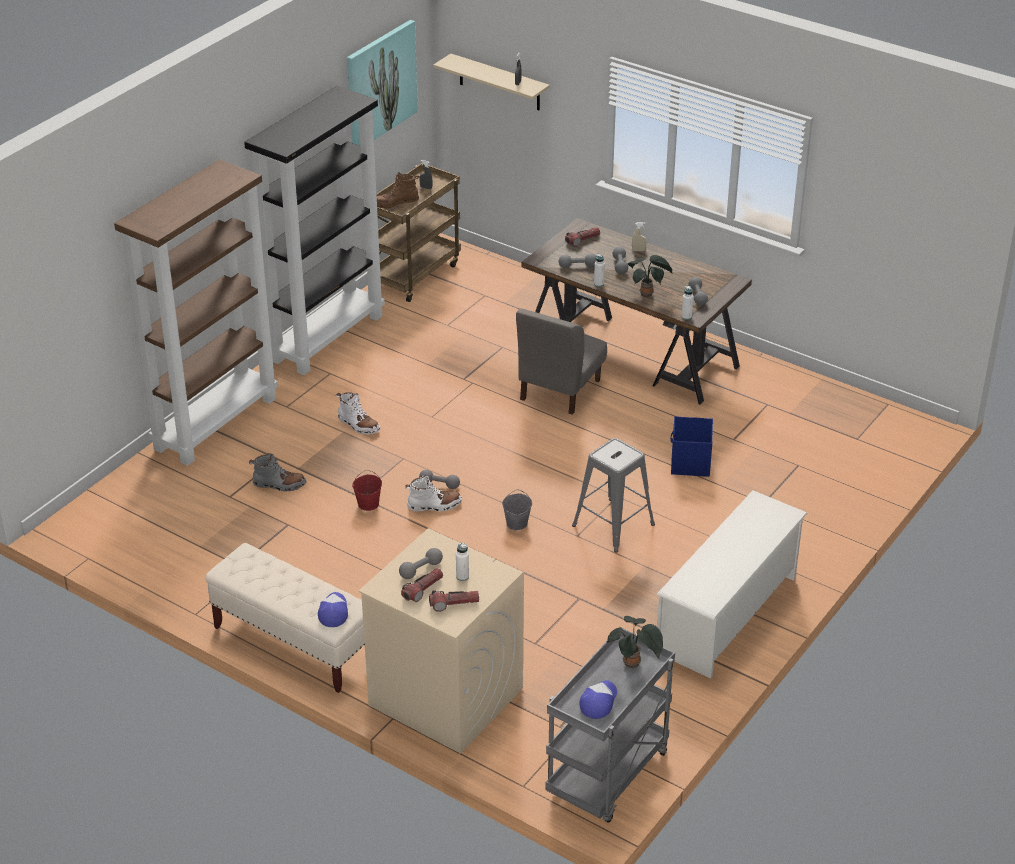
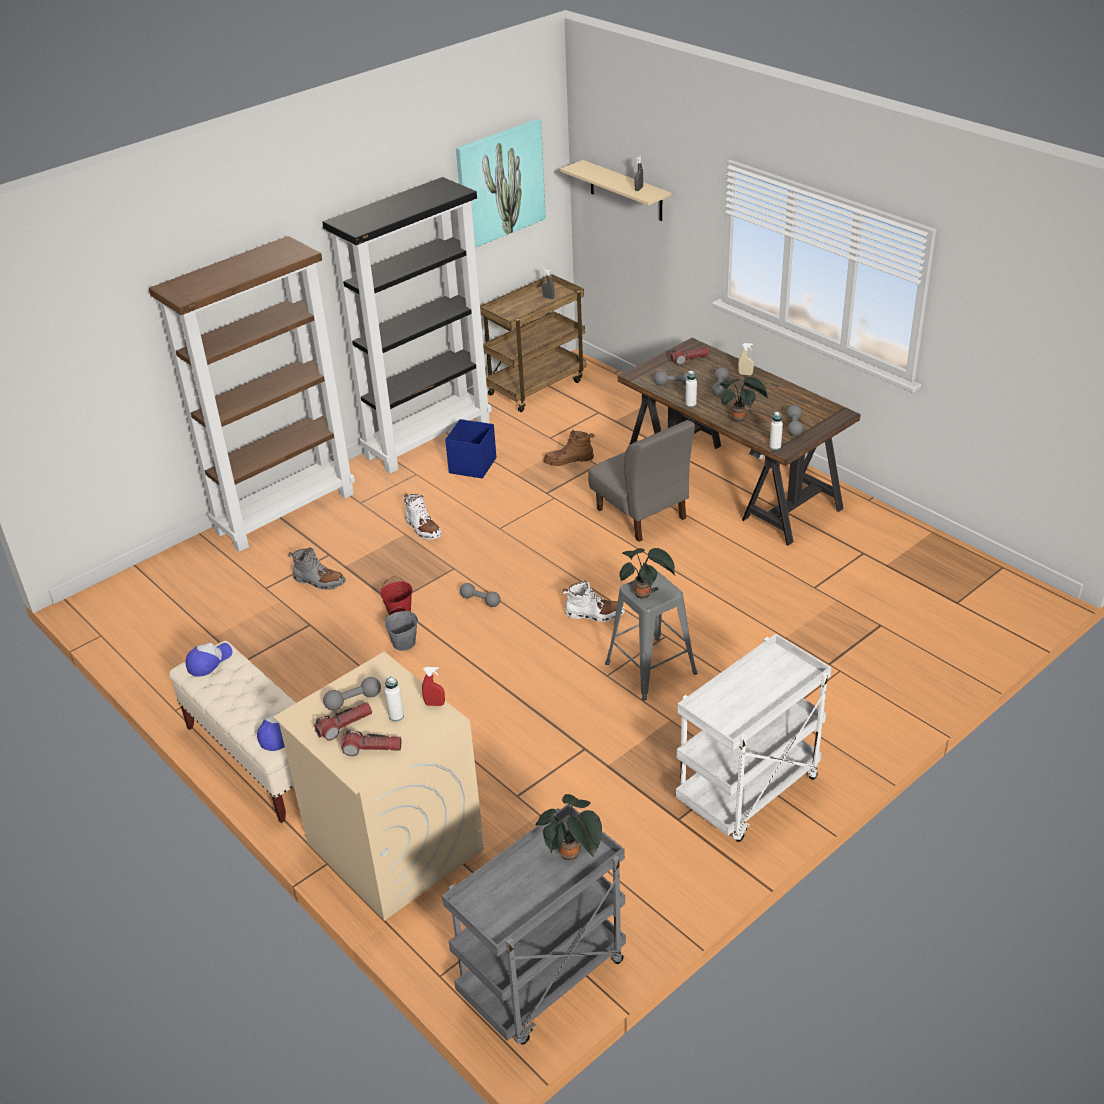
camera: 15 degrees right, 0 degrees up
(396, 203) = (512, 309): brown boot -> brown boot (568, 460)
(434, 505) = (467, 622): white boot -> white boot (594, 614)
(490, 563) = (434, 704): none -> red spray bottle
(516, 523) = (546, 653): grey bucket -> grey bucket (404, 643)
(559, 390) = (641, 514): grey chair -> grey chair turned 75 degrees counterclockwise
(598, 701) = (510, 900): cap -> cap (209, 661)
(612, 458) = (644, 594): none -> potted plant
(690, 463) = (757, 609): blue storage box -> blue storage box (472, 466)
(727, 615) = (748, 793): white shoe rack -> white cart

